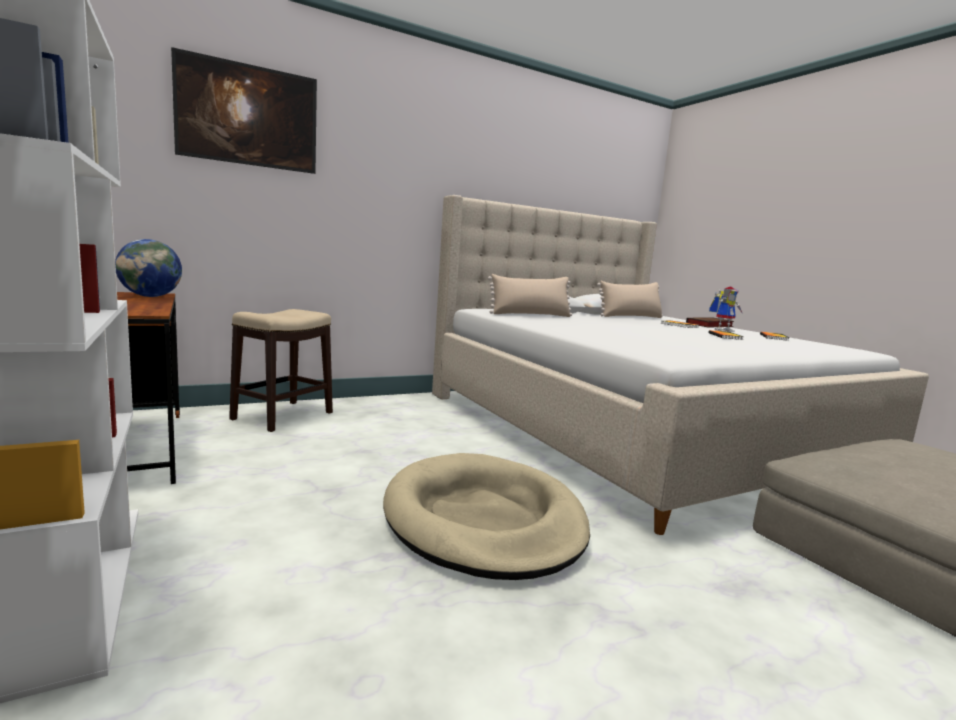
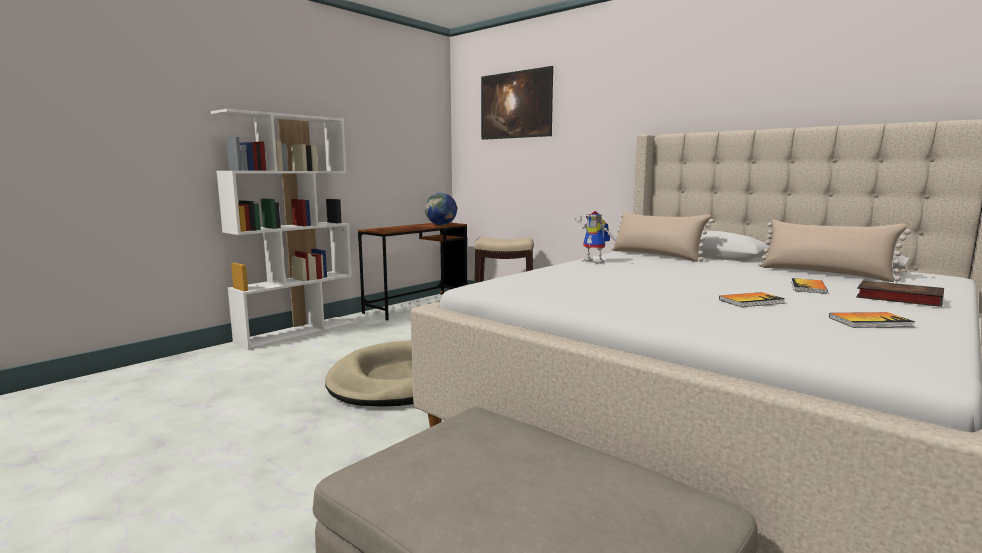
camera: 70 degrees right, 0 degrees up
(722, 330) = (839, 302): toy robot -> toy robot (596, 261)

